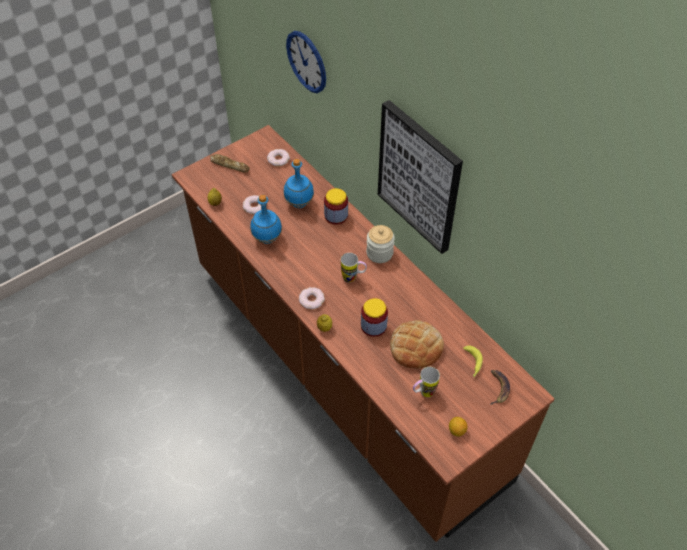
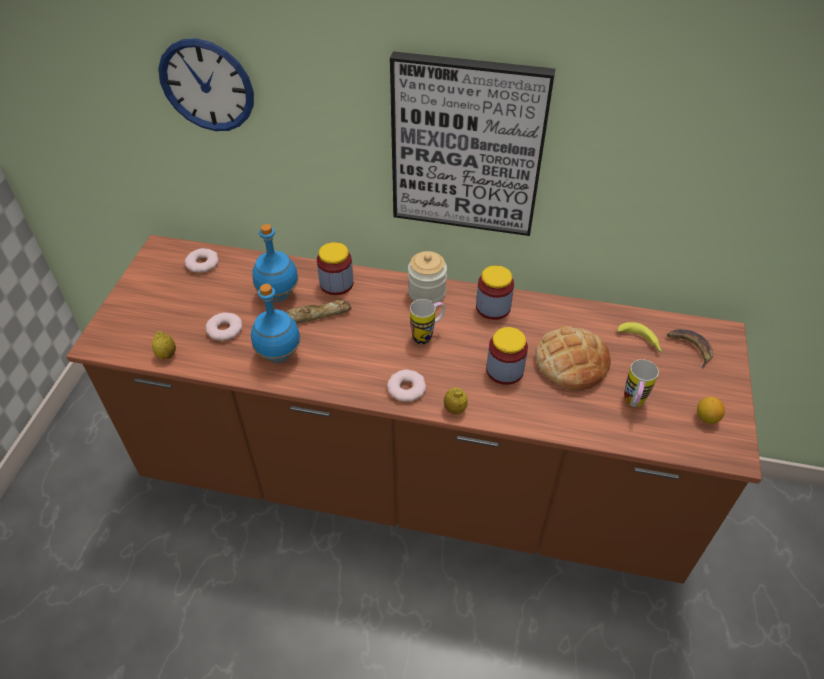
camera: 40 degrees left, 5 degrees down
(230, 165) = (143, 302): bread -> bread (317, 315)
(408, 286) = (493, 307): none -> jar

